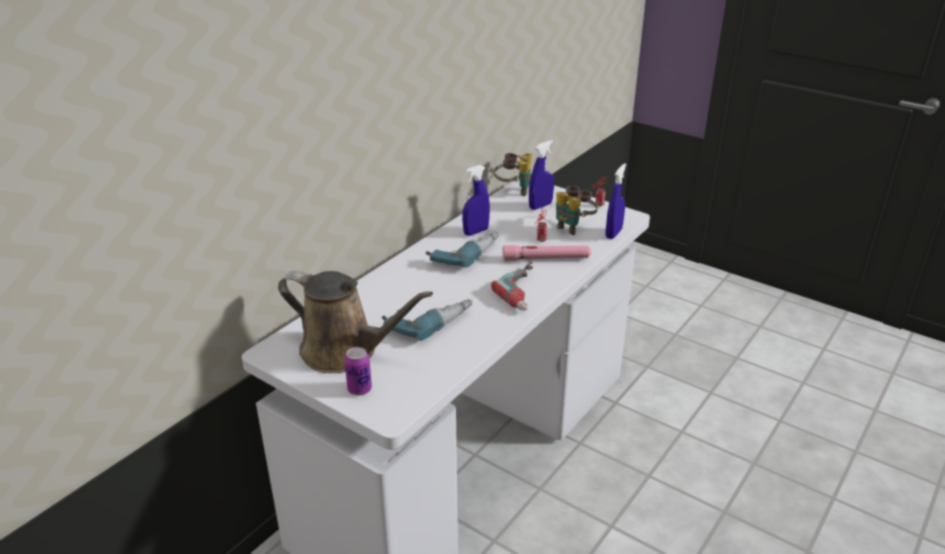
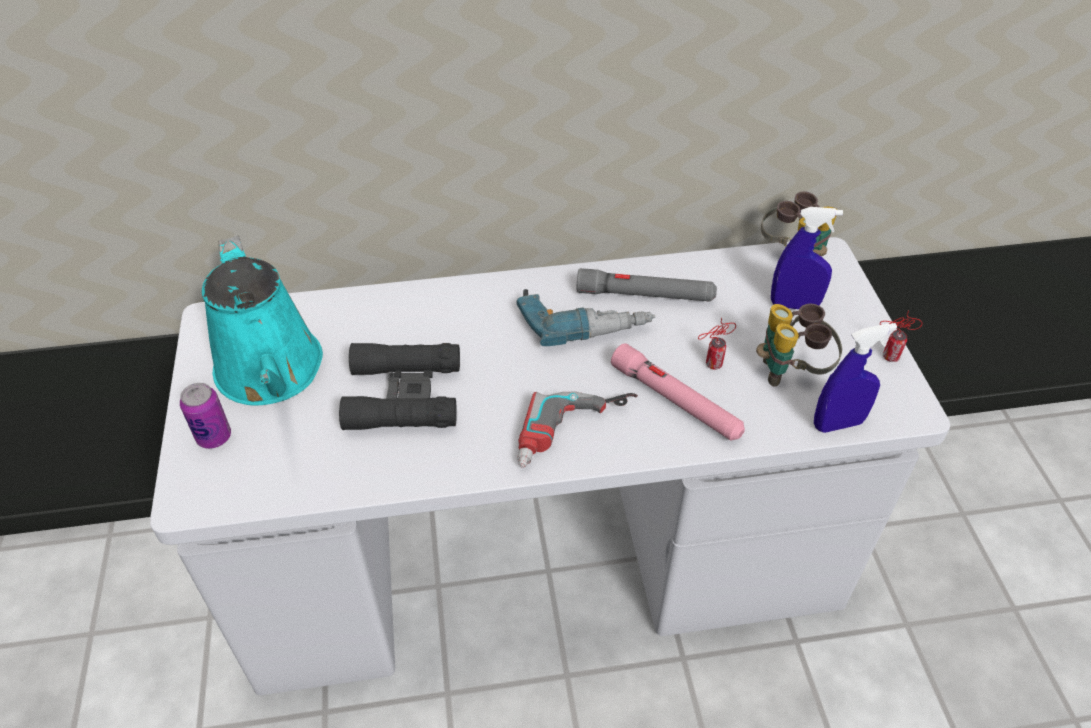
camera: 45 degrees right, 15 degrees up
(345, 351) = (271, 373): brown watering can -> turquoise watering can
(428, 321) = (404, 395): power drill -> black binoculars
(476, 232) = (645, 295): blue spray bottle -> grey flashlight

